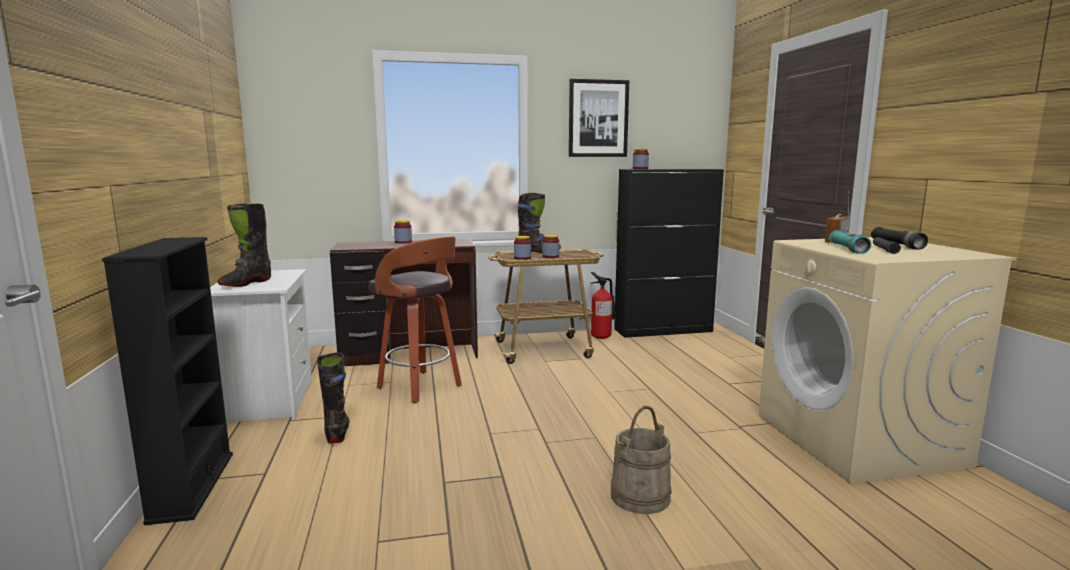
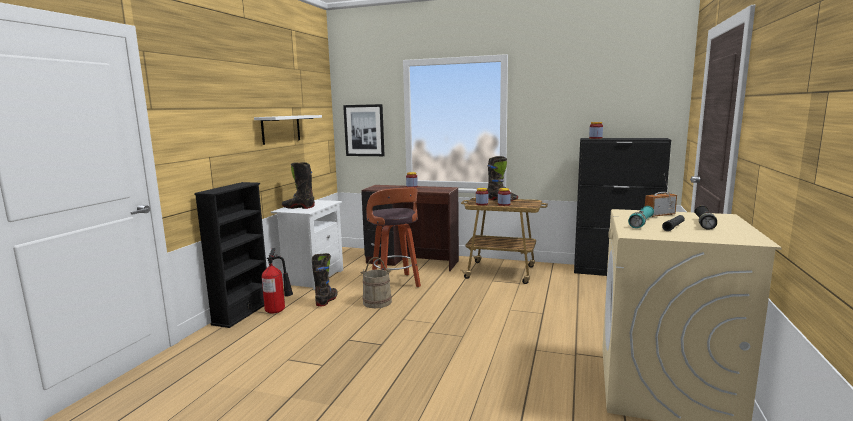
camera: 30 degrees right, 0 degrees up
(196, 145) = (281, 129): none -> white shelf
(246, 283) = (298, 207): black boot -> black boot turned 45 degrees clockwise
(598, 118) = (564, 98): picture -> picture (364, 130)
(602, 336) = (557, 270): fire extinguisher -> fire extinguisher (278, 311)
(640, 496) = (444, 377): beige bucket -> beige bucket (377, 302)

